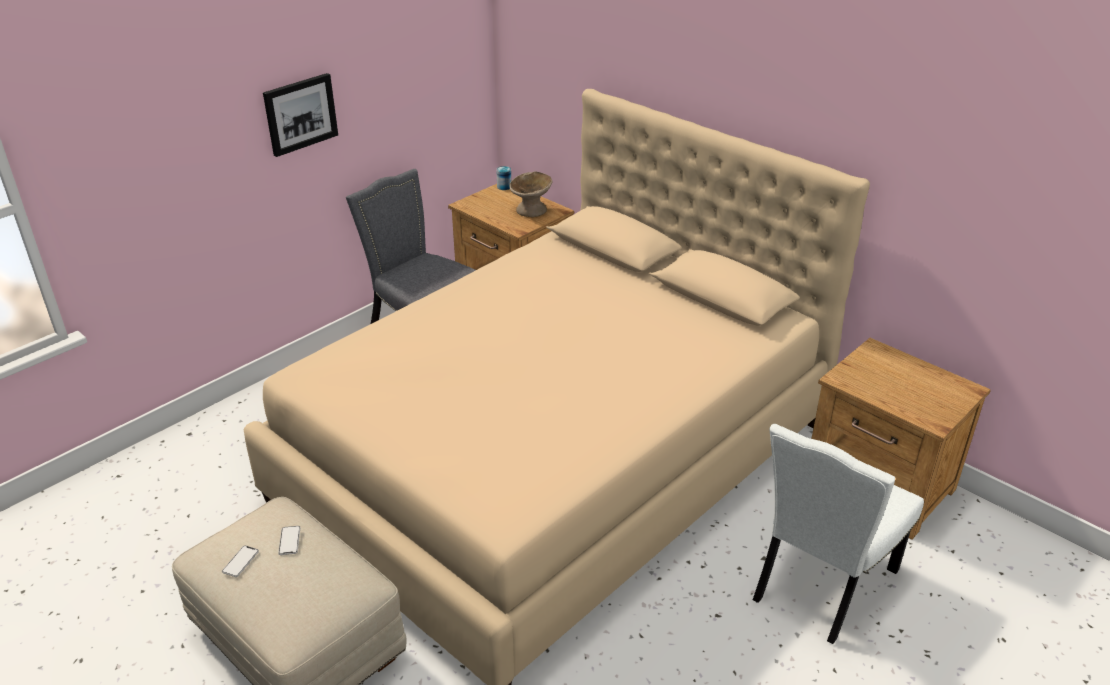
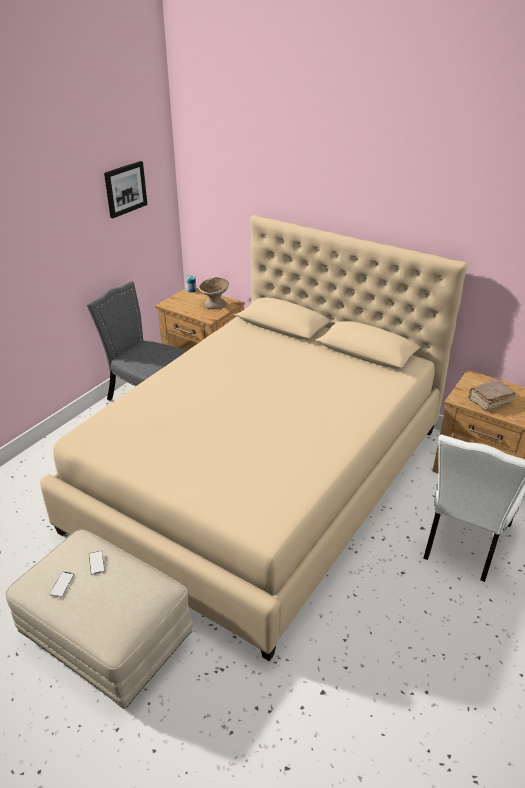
camera: 10 degrees left, 0 degrees up
(300, 114) = (50, 245): picture -> picture (125, 189)
(886, 386) = (489, 401): none -> brown book

